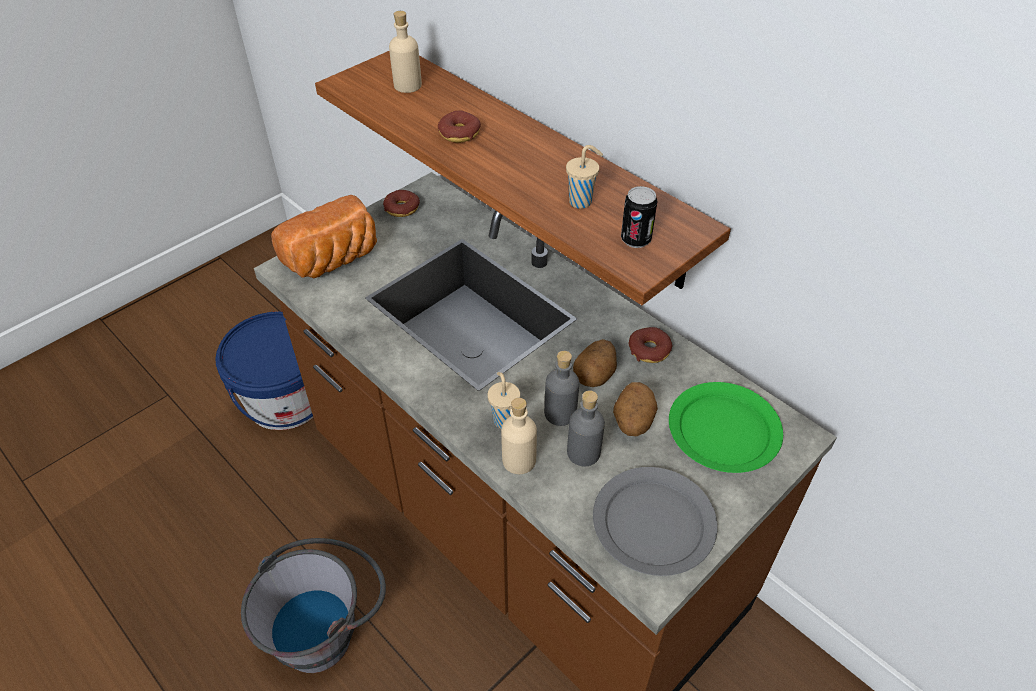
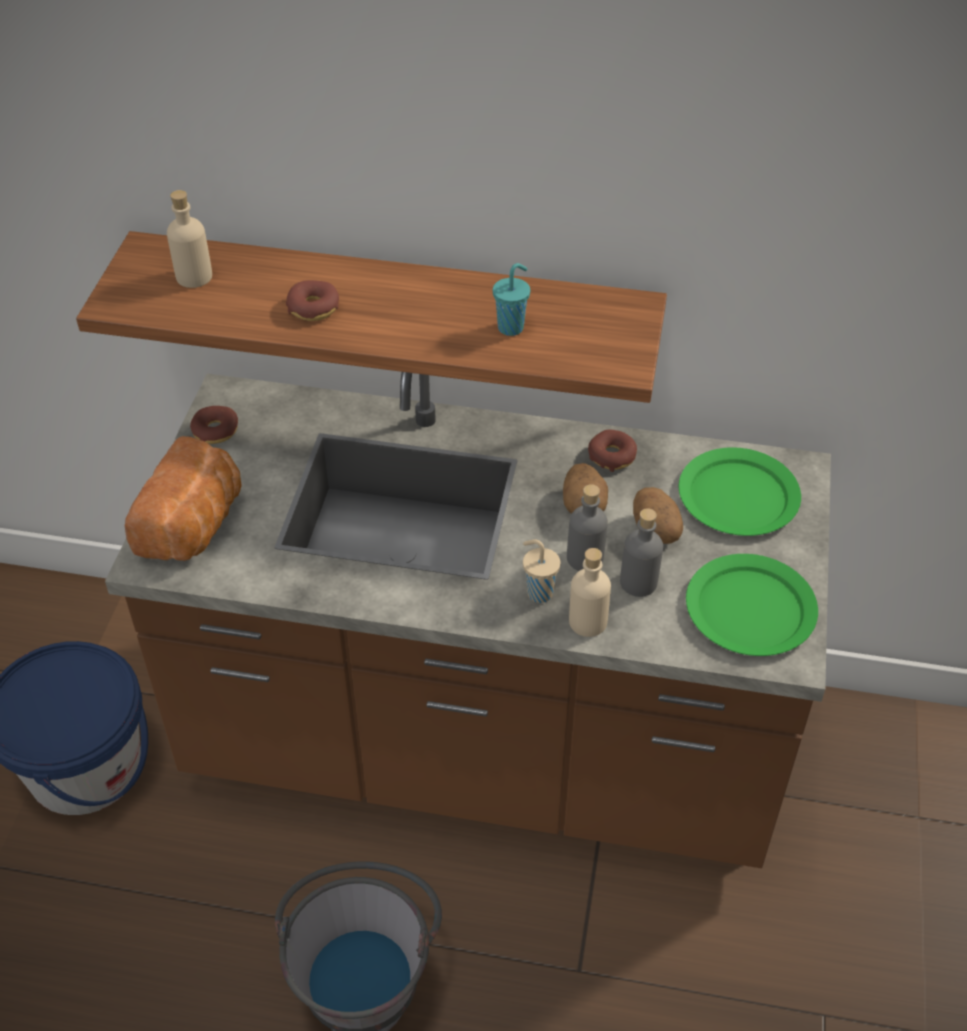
camera: 35 degrees left, 0 degrees up
(581, 202) = (512, 327): beige cup -> turquoise cup
(635, 239) = (597, 342): can -> none
(652, 523) = (749, 609): grey plate -> green plate

